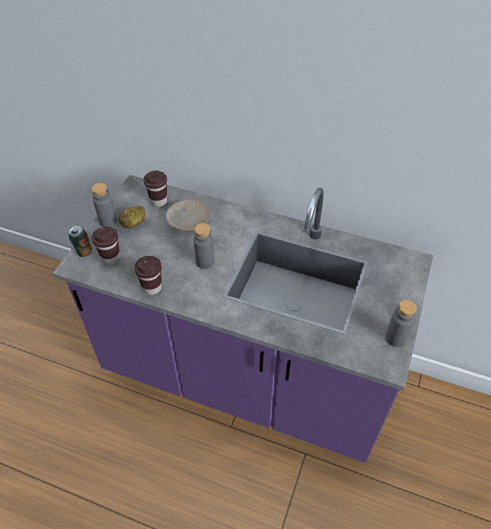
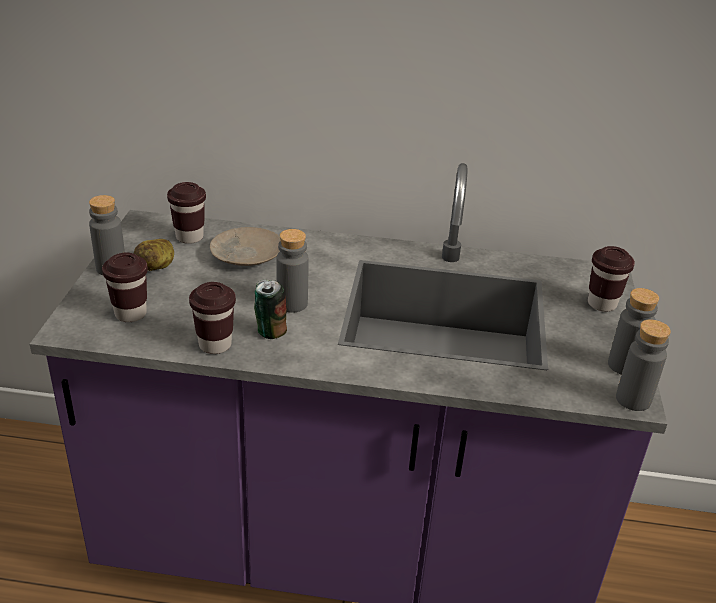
camera: 15 degrees left, 15 degrees down
(83, 251) = (79, 309): can -> can (270, 331)
(390, 365) = (633, 399): none -> grey bottle
(400, 286) = (601, 304): none -> brown cup

